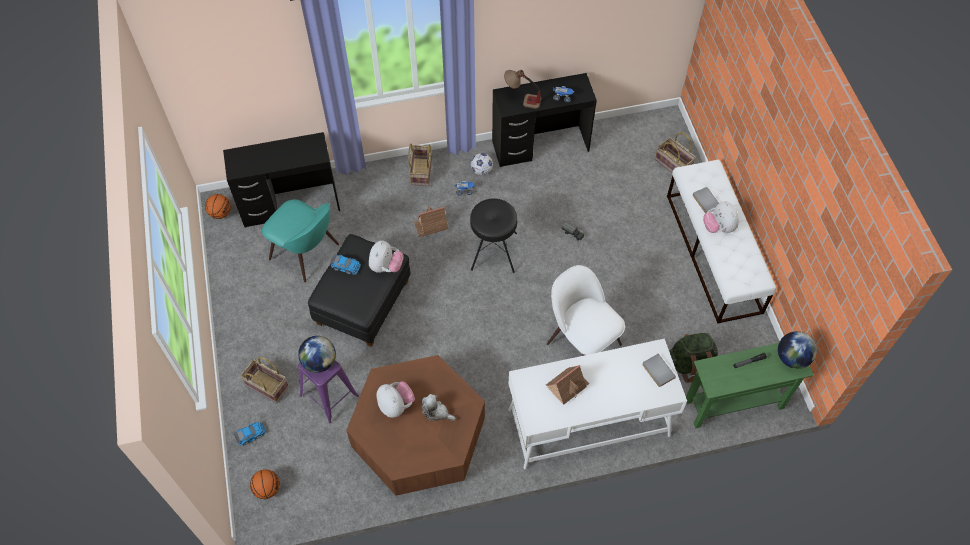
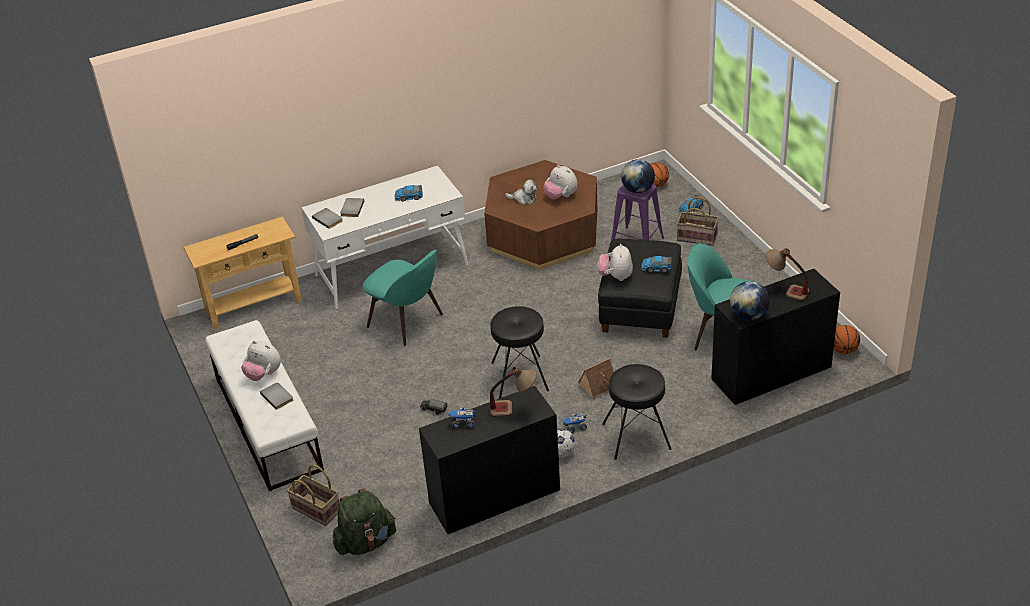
camera: 170 degrees right, 20 degrees down
(264, 161) = (785, 290): none -> table lamp
(421, 171) = (636, 436): basket -> black stool
(567, 386) = (408, 196): toy house -> toy car
(581, 341) = (407, 322): white chair -> turquoise chair
(631, 382) = (351, 208): none -> grey book
(688, 364) = (297, 325): green backpack -> green backpack (366, 542)
(718, 227) = (263, 374): plush toy -> plush toy turned 150 degrees clockwise
(734, 404) = (253, 306): green console table -> beige console table
(792, 358) = (201, 253): globe -> globe (748, 315)

